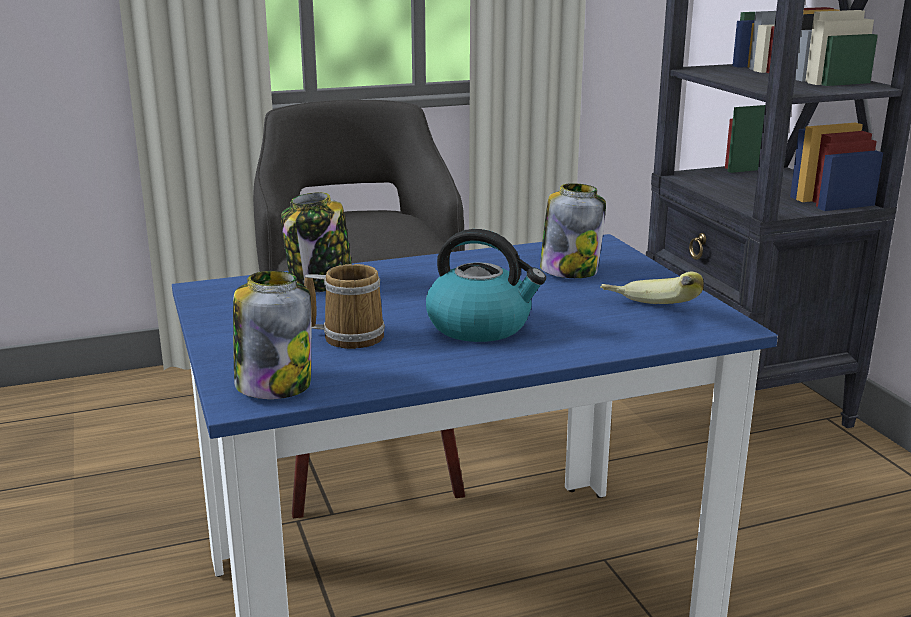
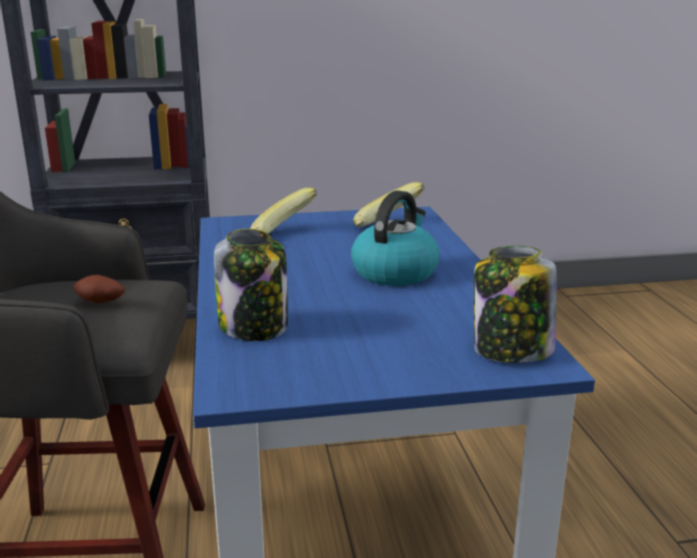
camera: 80 degrees left, 0 degrees up
(350, 335) = (404, 318): mug -> none
(364, 234) = (100, 303): none -> potato
(569, 270) = (284, 236): jar -> banana

